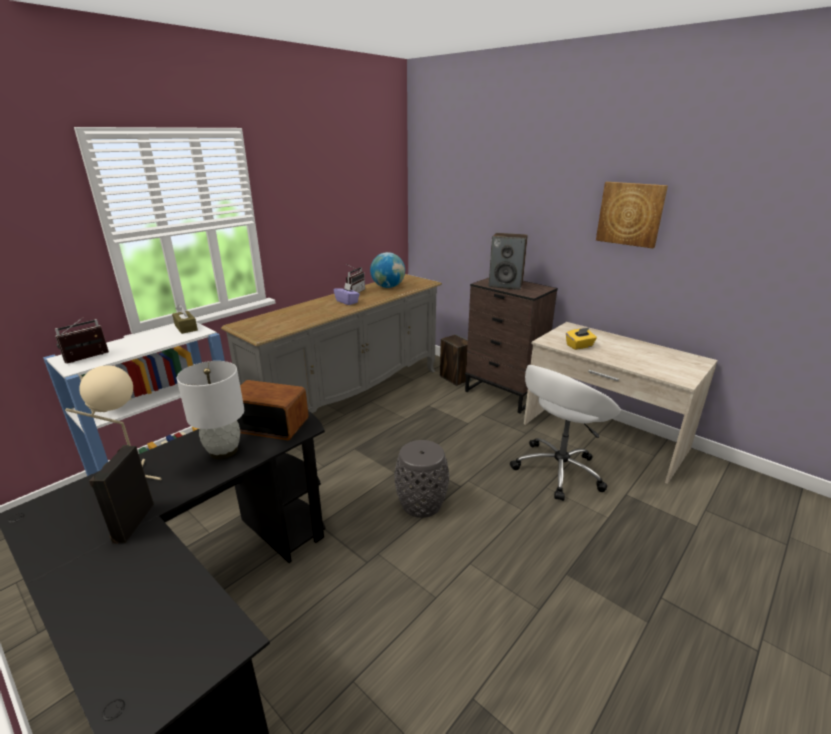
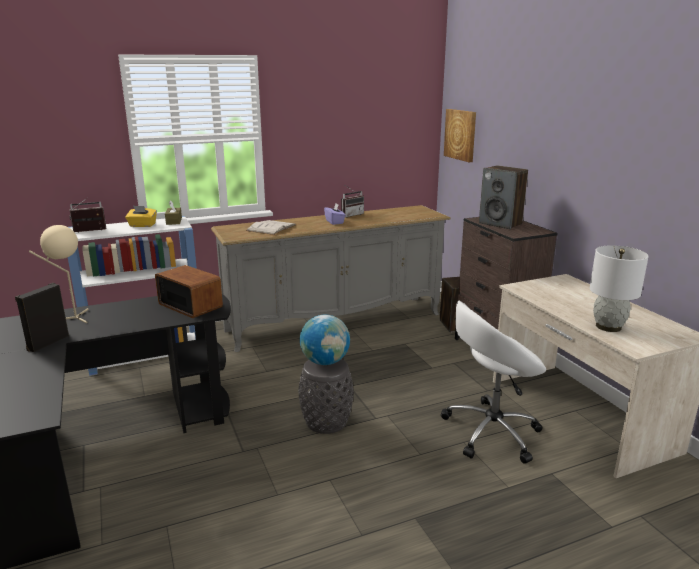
camera: 25 degrees right, 5 degrees down
(224, 451) = (142, 315): white table lamp -> white table lamp (608, 327)
(291, 317) = (271, 228): none -> white book
(388, 287) = (389, 214): globe -> globe (325, 362)
(579, 346) = (549, 297): yellow tissue box -> yellow tissue box (142, 225)
(630, 214) = (630, 151): picture -> picture (460, 134)

